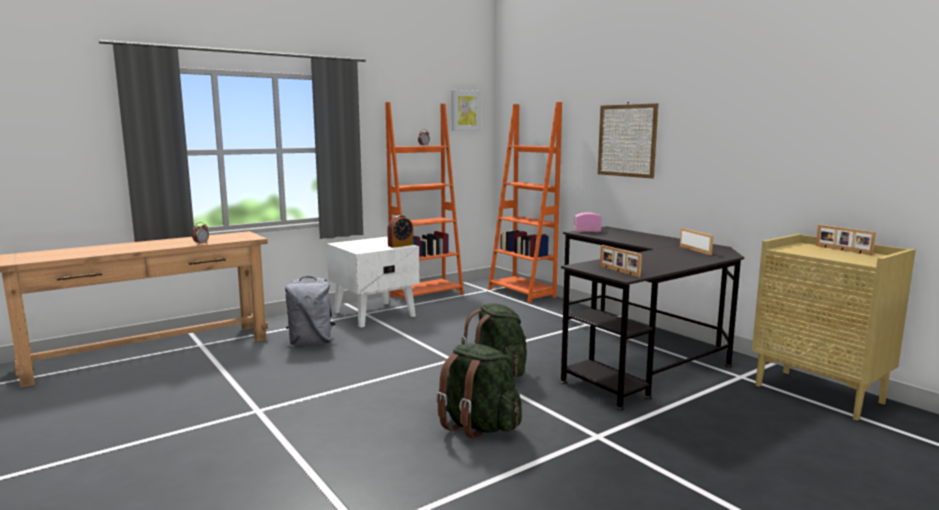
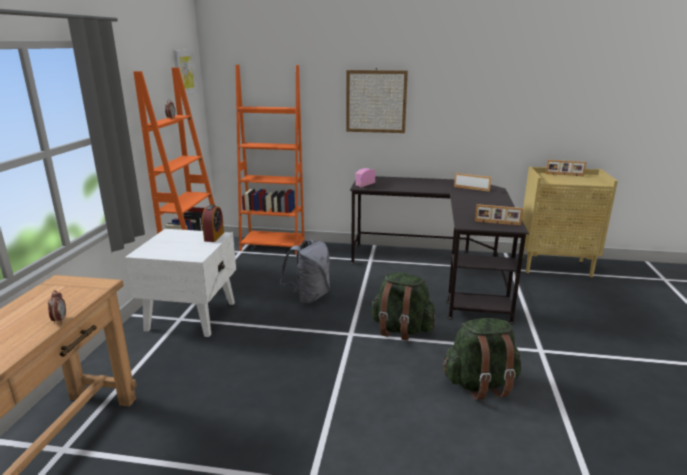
camera: 45 degrees left, 10 degrees up
(311, 342) = (196, 377): grey backpack -> grey backpack (309, 297)

